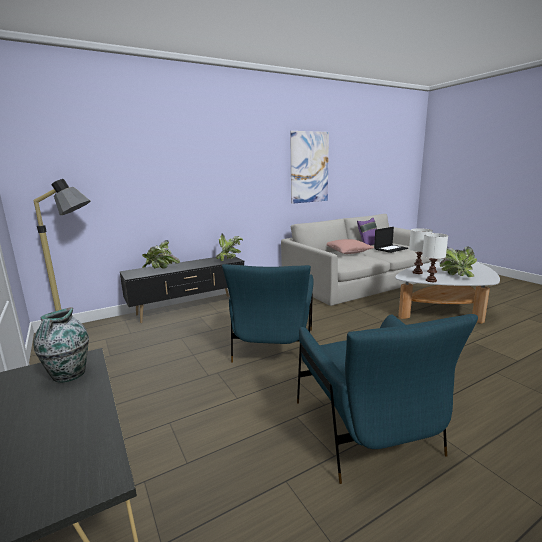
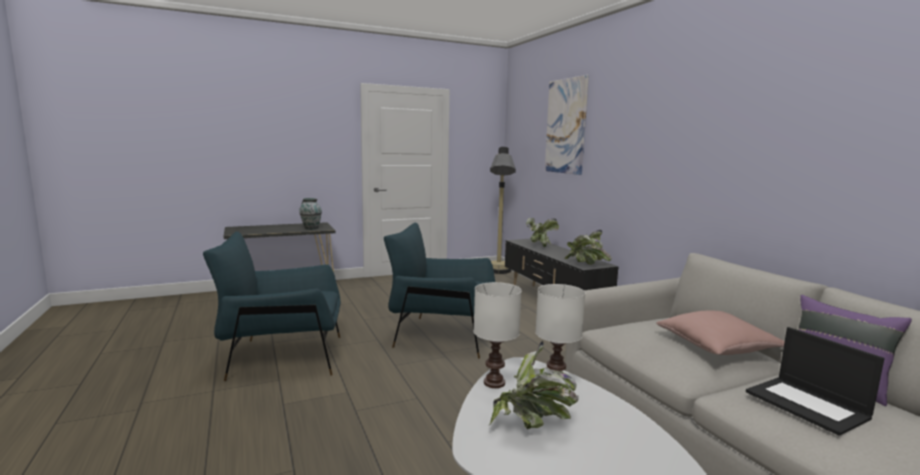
camera: 95 degrees right, 5 degrees down
(309, 167) = (784, 148): picture -> picture (565, 126)

